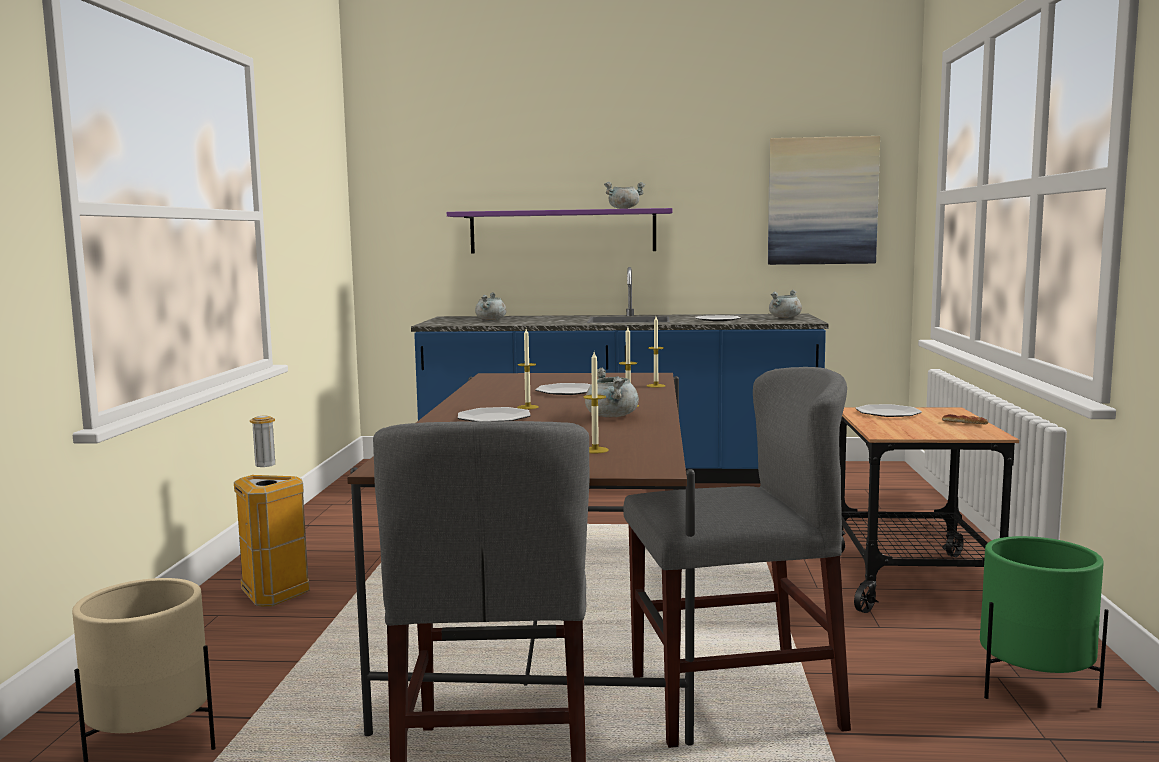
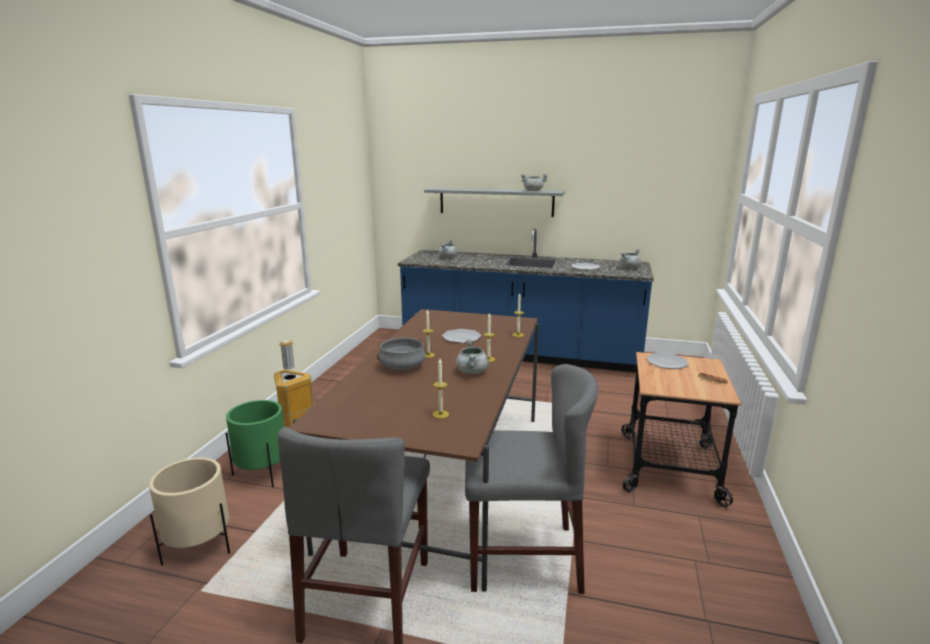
camera: 10 degrees right, 10 degrees up
(494, 418) = (402, 366): plate -> grey cooking pot
(562, 231) = (496, 202): purple shelf -> grey shelf
(822, 201) = (664, 189): picture -> none
(1034, 688) = (714, 574): green planter -> green planter (262, 472)

